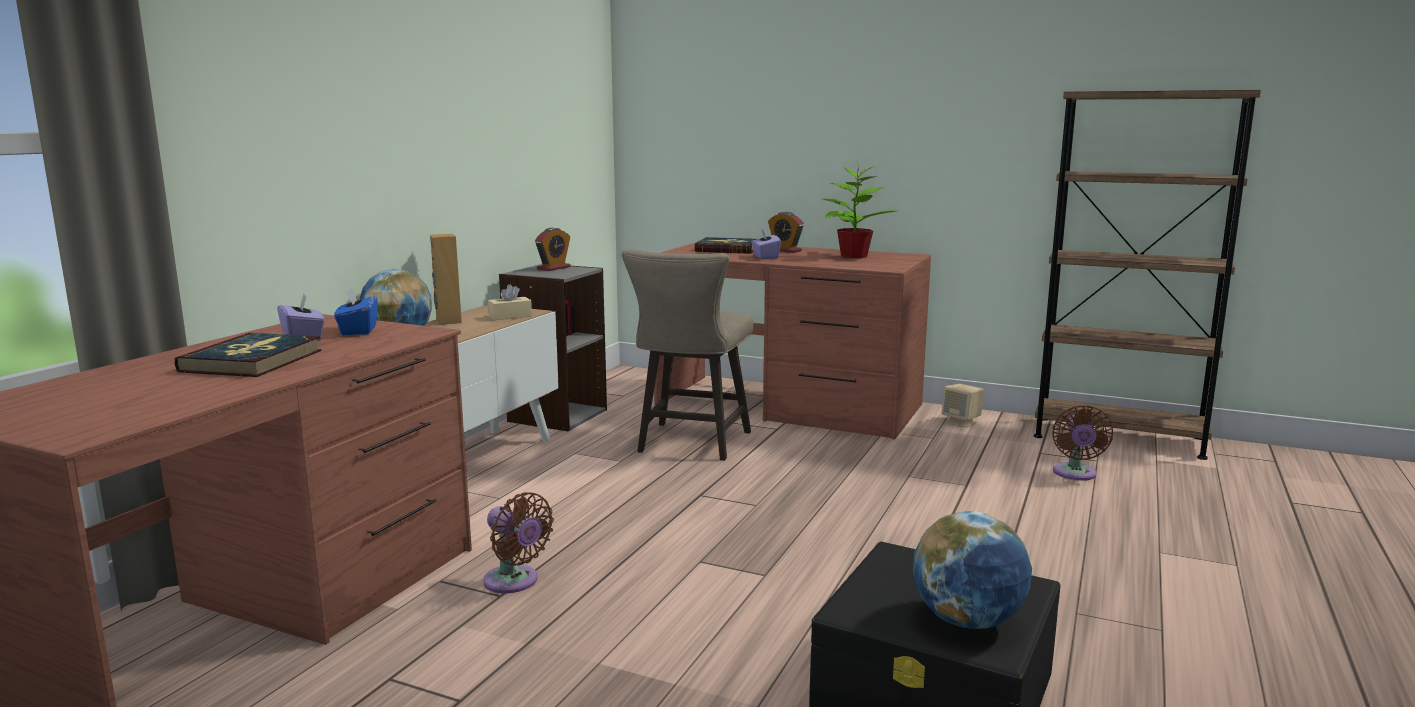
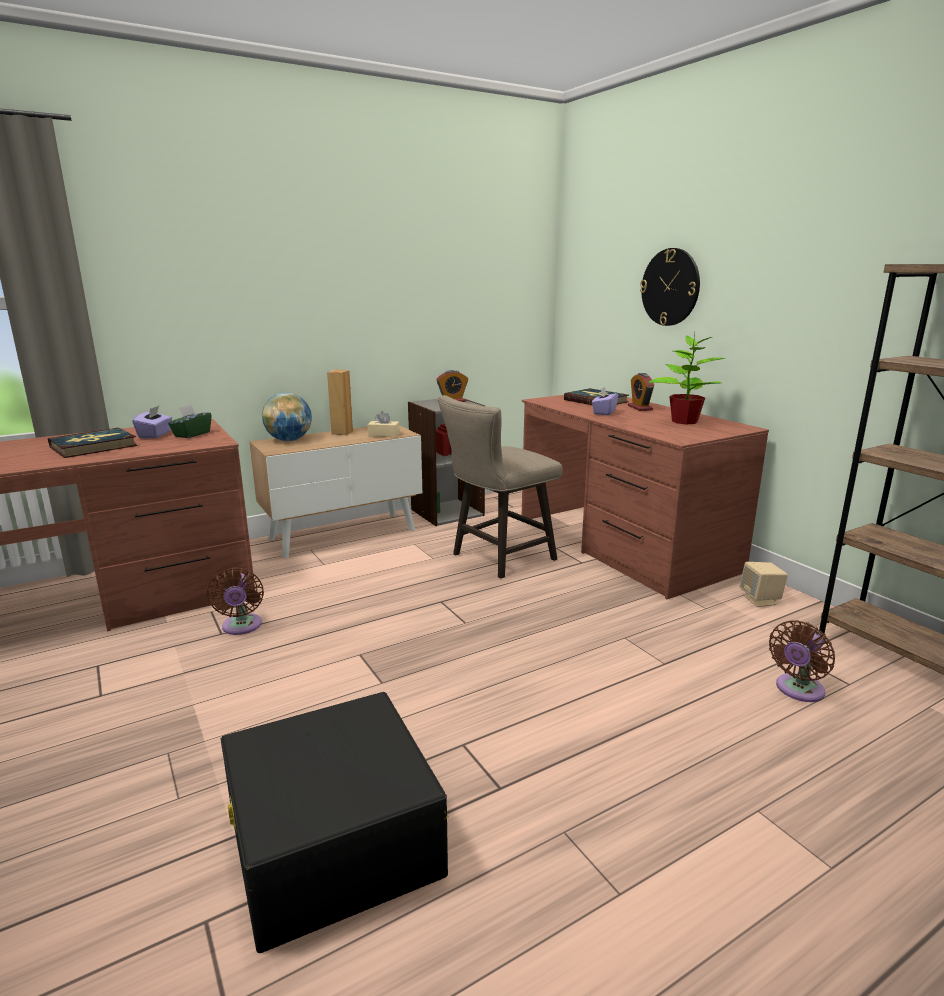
camera: 35 degrees right, 5 degrees up
(358, 330) = (192, 434): blue tissue box -> green tissue box
(789, 119) = (670, 287): none -> wall clock
(968, 621) = (302, 794): globe -> none

